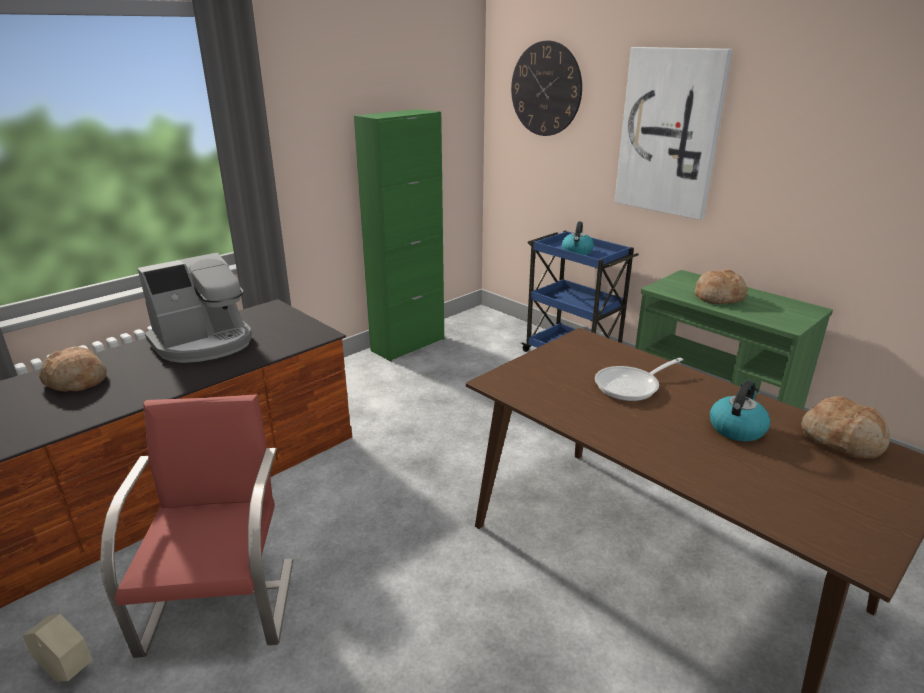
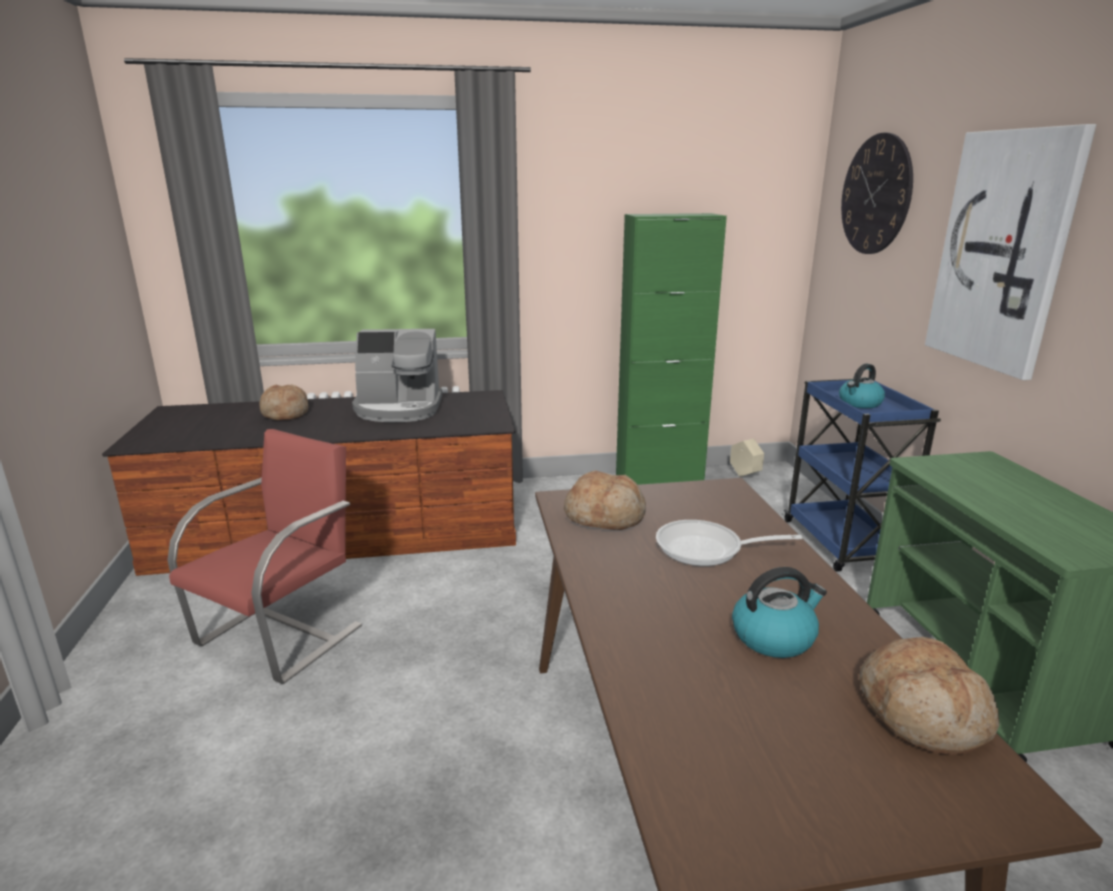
camera: 35 degrees right, 5 degrees down
(67, 671) = (155, 632): beige planter -> beige planter (744, 475)
(719, 297) = (999, 493): bread -> bread (605, 516)

